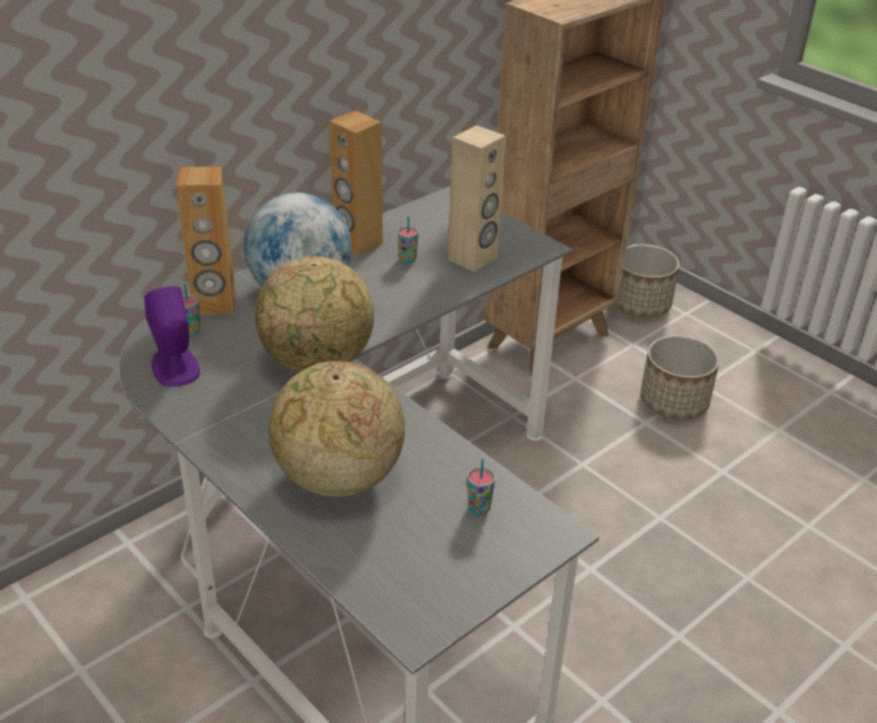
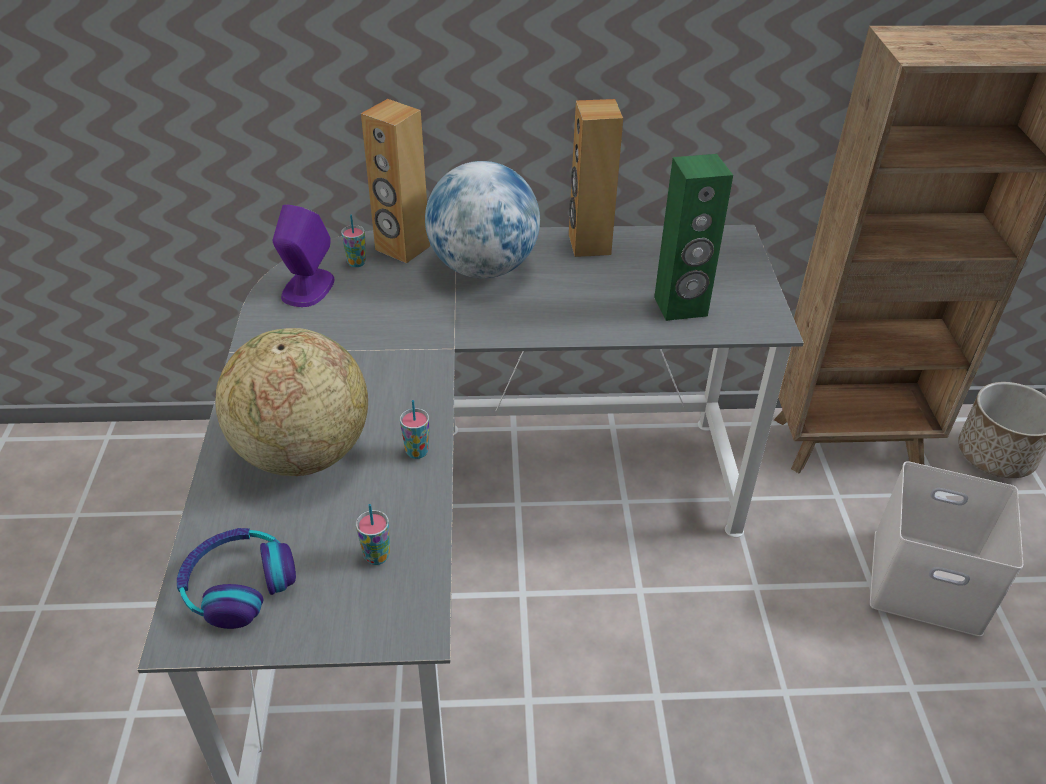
camera: 40 degrees right, 5 degrees up
(317, 362) = (417, 339): globe -> none
(407, 260) = (614, 281): cup -> cup (417, 452)
(410, 581) = (238, 585): none -> headphones
(473, 259) = (680, 307): beige speaker -> green speaker
(674, 402) = (929, 579): planter -> white storage box

